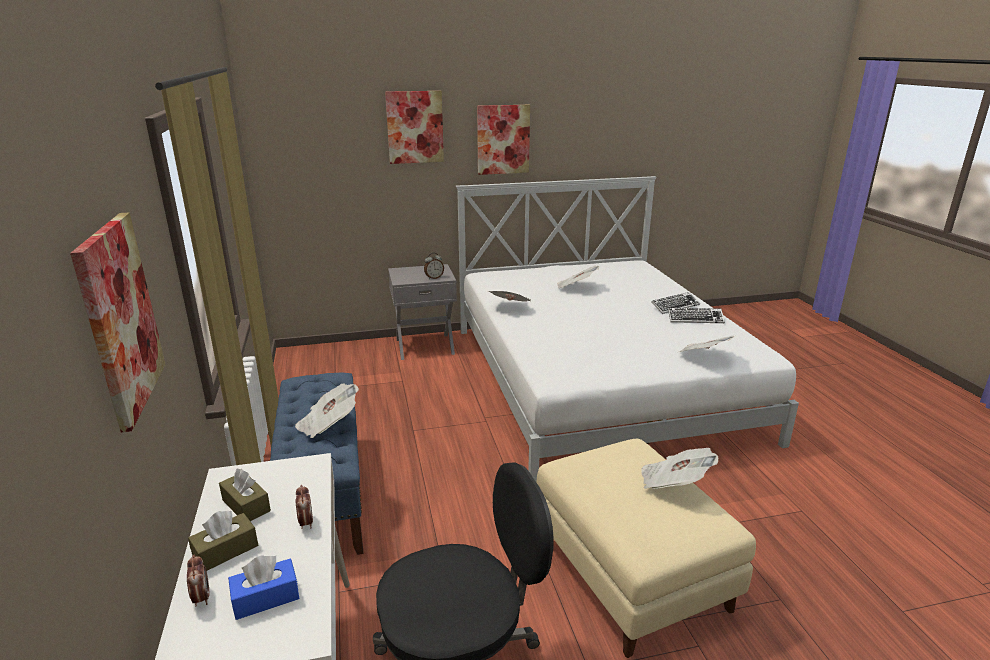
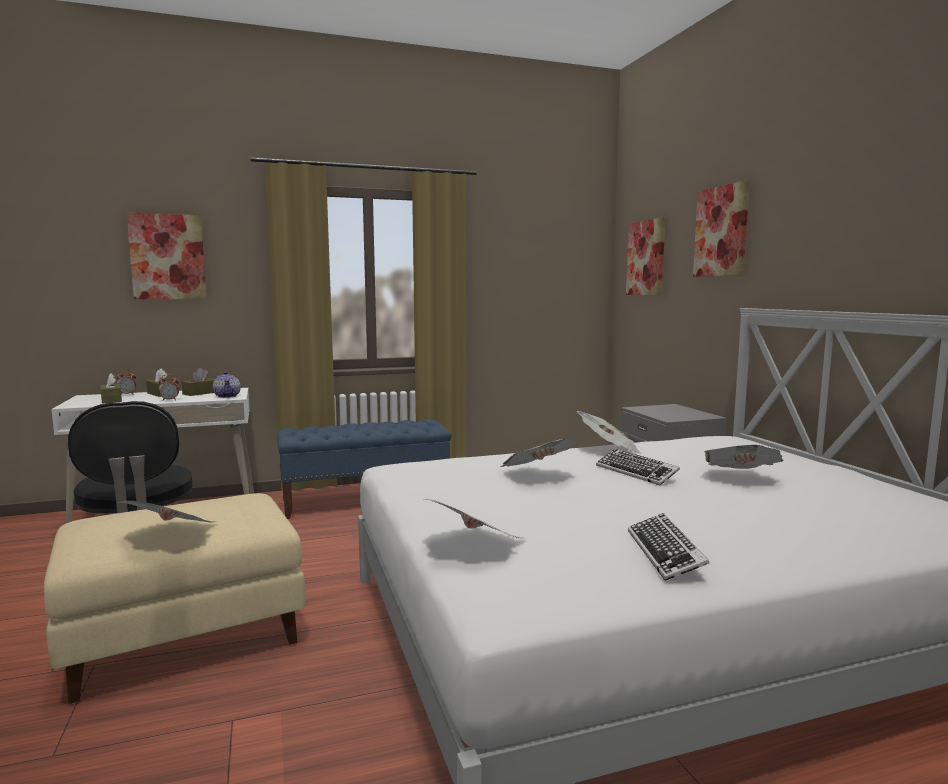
camera: 85 degrees right, 15 degrees down
(266, 598) = (111, 400): blue tissue box -> brown tissue box
(297, 472) = (227, 396): none -> teapot
(328, 424) = (351, 430): newspaper -> newspaper (537, 473)
(434, 278) = (663, 415): alarm clock -> none
(503, 139) = (815, 242): picture -> picture (646, 258)
(675, 306) = (727, 540): keyboard -> keyboard (636, 472)

